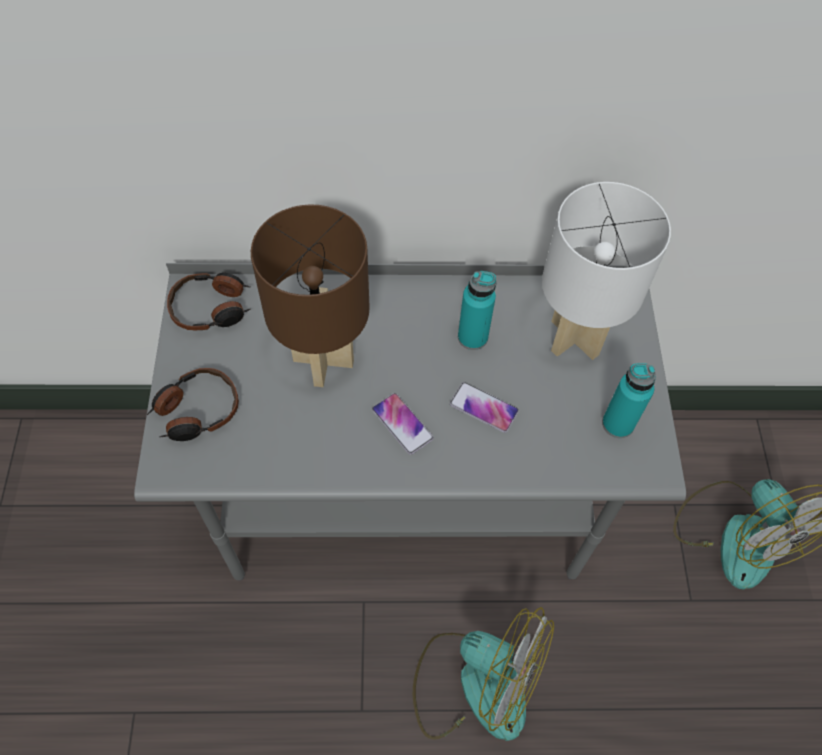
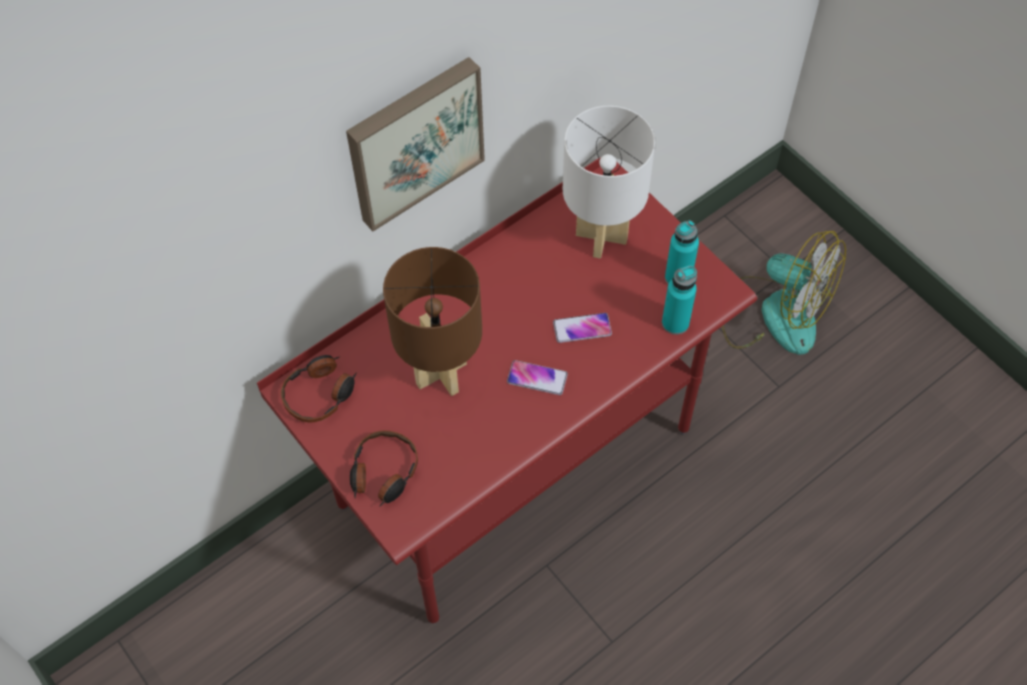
camera: 35 degrees left, 0 degrees up
(399, 97) = (414, 141): none -> picture
(405, 502) = (514, 467): grey desk -> red desk
(472, 337) = (531, 284): turquoise bottle -> turquoise bottle (675, 323)
(476, 683) = (677, 558): fan -> none

